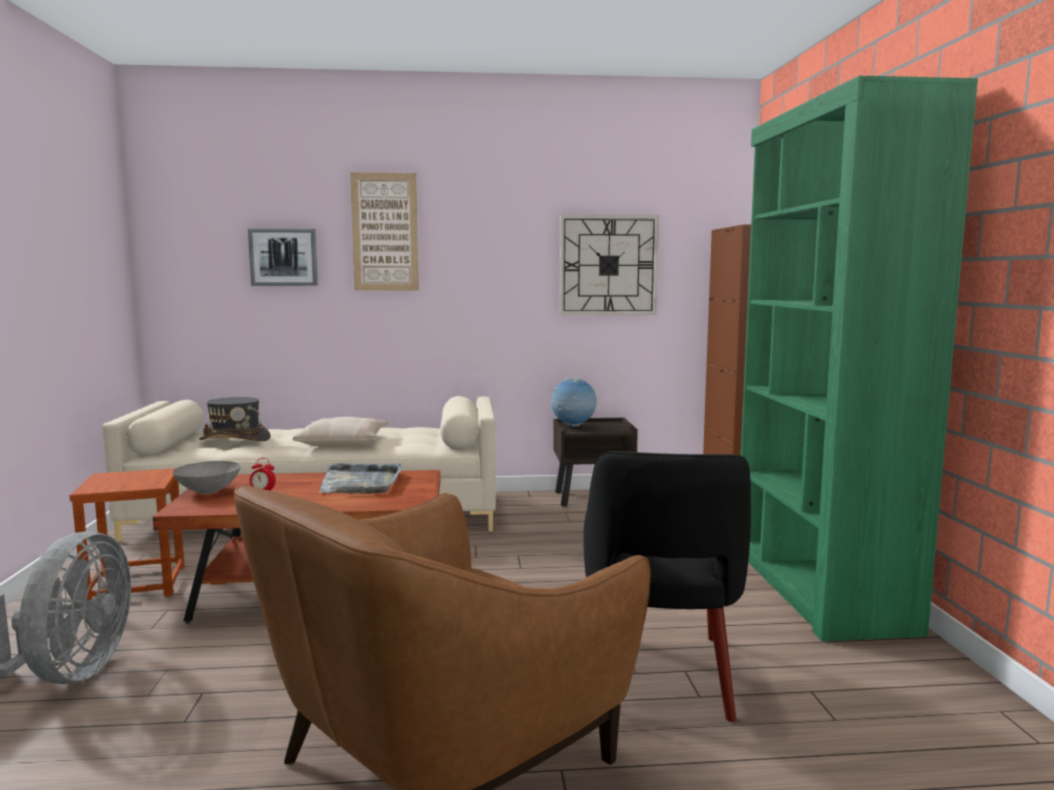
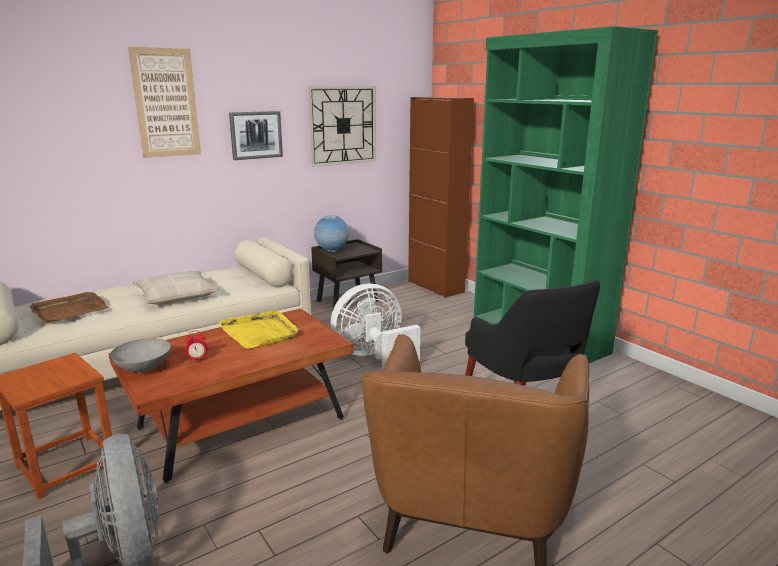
camera: 30 degrees left, 10 degrees up
(235, 439) = (69, 310): grey hat -> brown tray
(283, 257) = (69, 130): picture -> picture (256, 135)
(360, 482) = (260, 332): grey tray -> yellow tray
(546, 561) = (373, 357): none -> white fan

